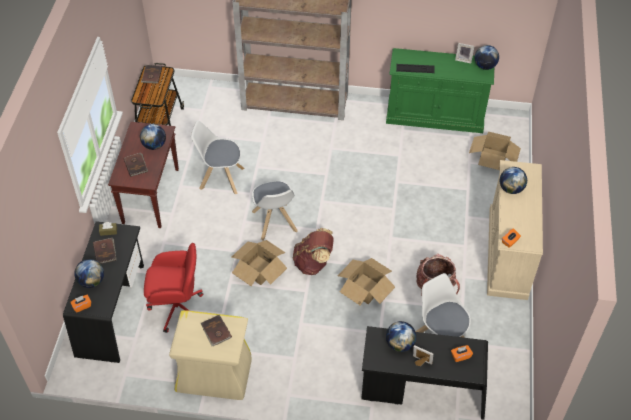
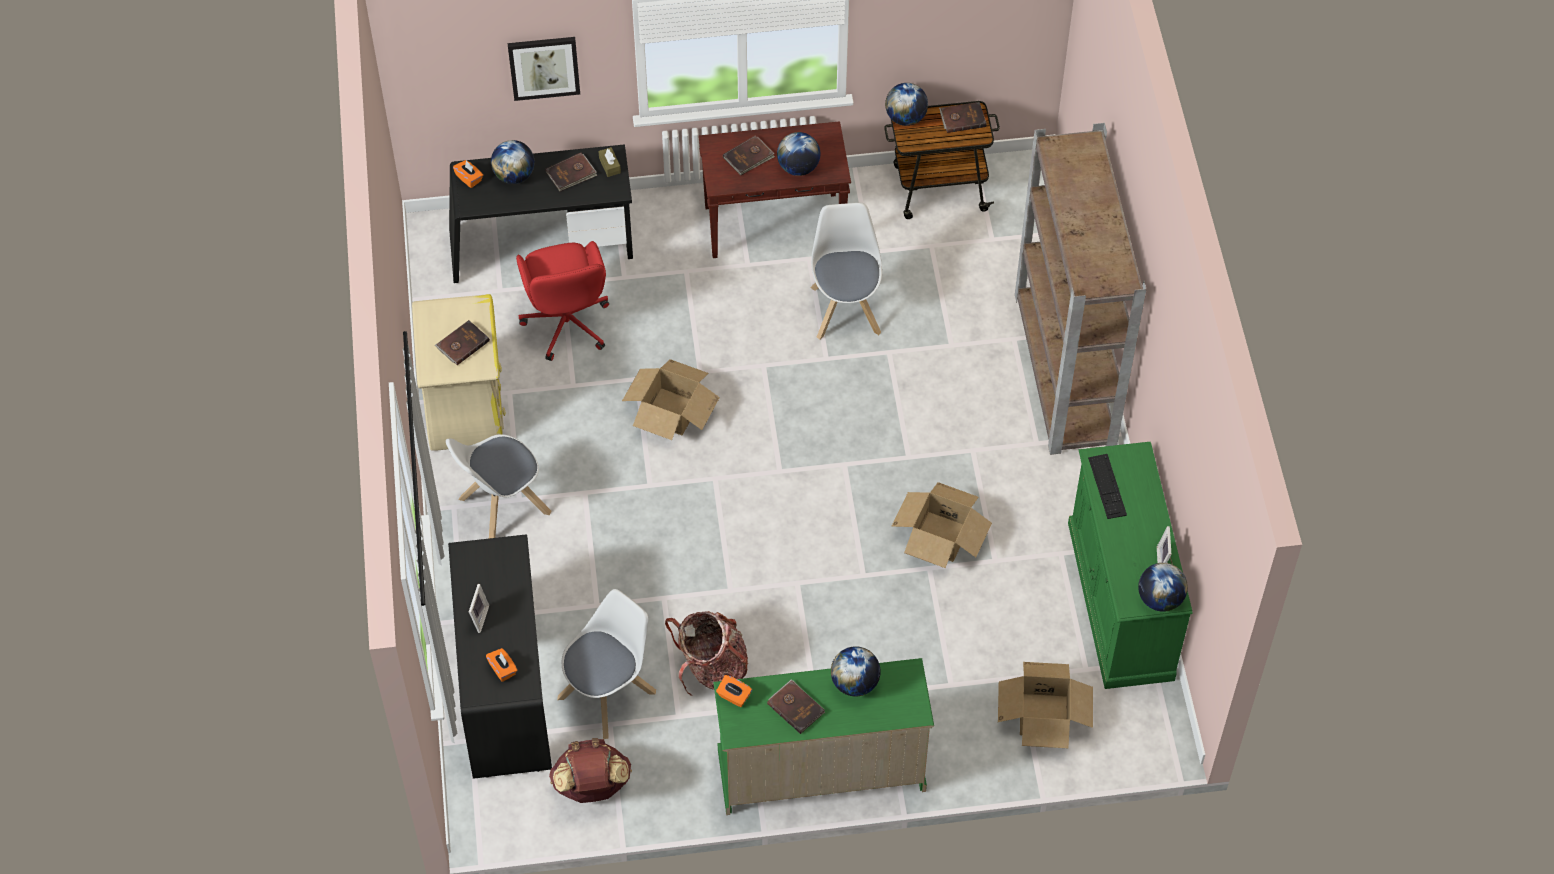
camera: 75 degrees right, 5 degrees up
(52, 217) = (544, 67): none -> picture
(274, 222) = (775, 408): chair -> chair (502, 507)
(313, 263) = (708, 482): brown backpack -> brown backpack (592, 787)
(365, 289) = (677, 567): cardboard box -> cardboard box (940, 536)
(399, 344) = (504, 583): globe -> globe (906, 118)
(507, 253) = (819, 770): beige cabinet -> green cabinet
(521, 216) = (796, 707): none -> brown book

